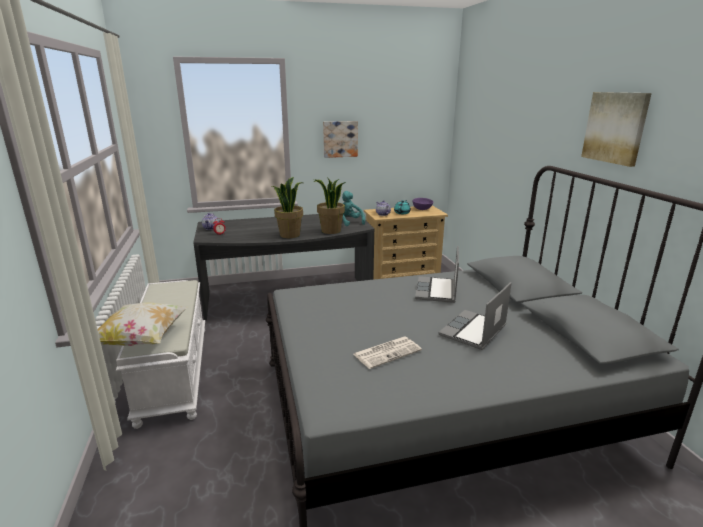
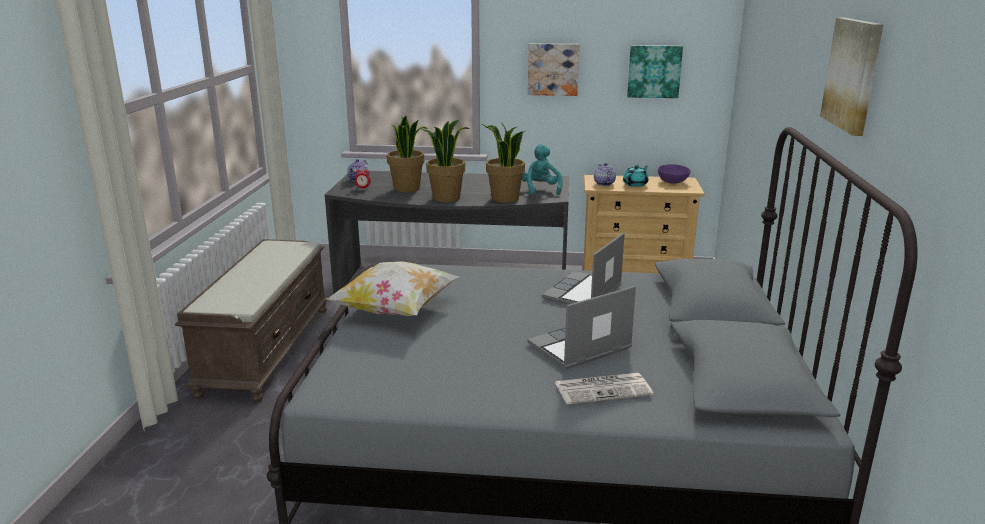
camera: 20 degrees right, 0 degrees up
(142, 339) = (215, 297): pillow -> pillow (396, 310)
(173, 371) = (266, 348): white bench -> brown bench
(254, 231) = (407, 188): none -> potted plant
(387, 352) = (446, 350): newspaper -> newspaper (603, 389)
(404, 137) = (654, 71): none -> picture

